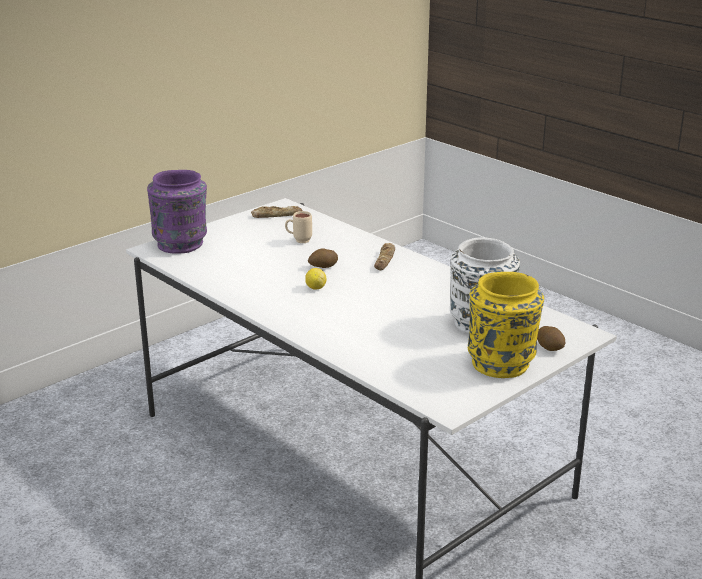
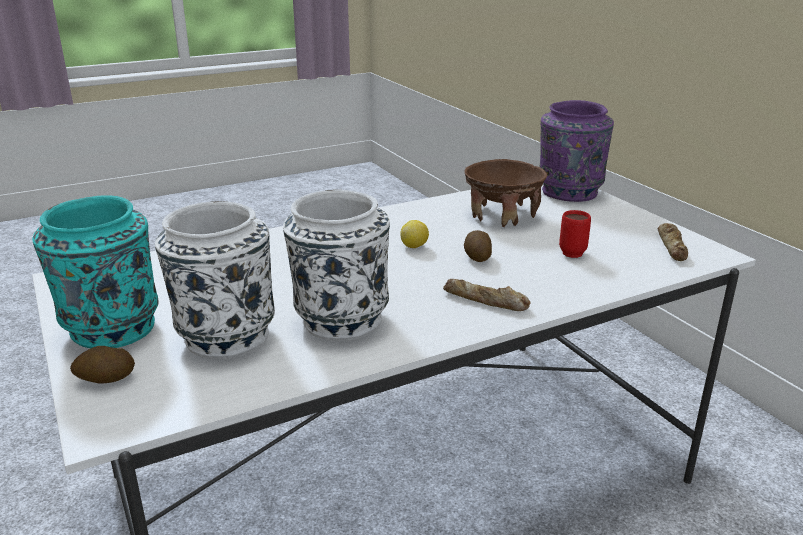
camera: 105 degrees right, 0 degrees up
(241, 264) = (502, 215): none -> brown bowl
(298, 241) = (572, 251): beige mug -> red mug
(437, 296) = (340, 320): none -> white vase
(502, 364) = (112, 329): yellow vase -> turquoise vase

